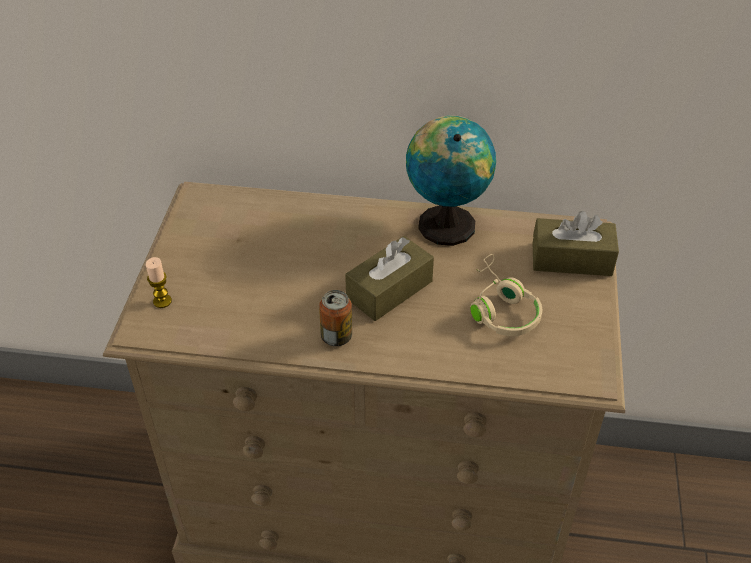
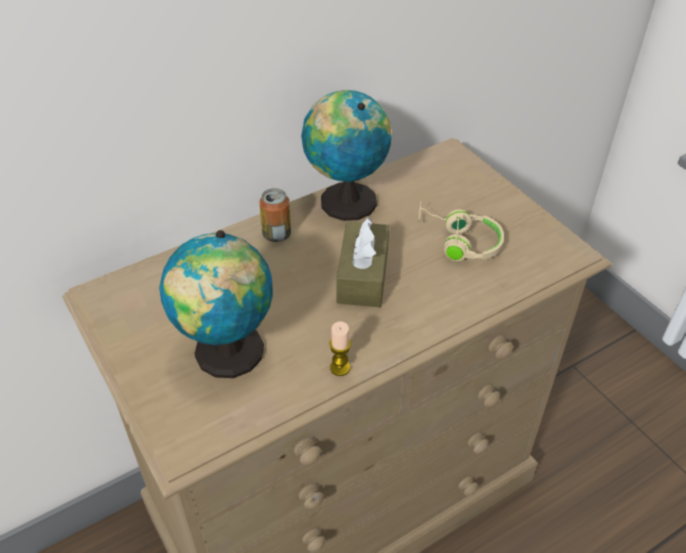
camera: 40 degrees left, 0 degrees up
(162, 301) = (174, 408): candle -> candle (340, 368)
(232, 288) = (228, 355): none -> globe
(336, 337) = (365, 339): can -> can (277, 234)
(571, 259) = (463, 178): brown tissue box -> none

